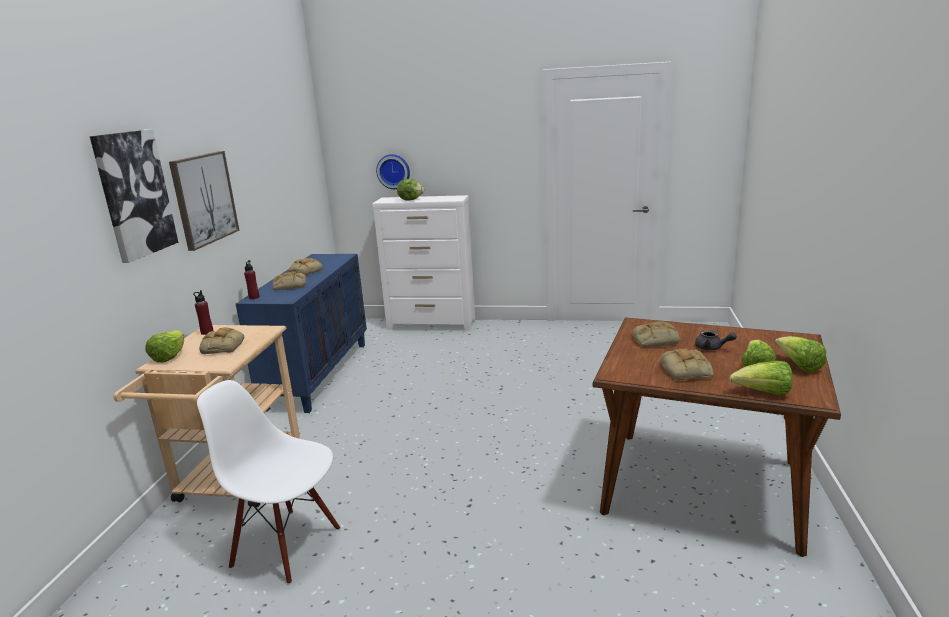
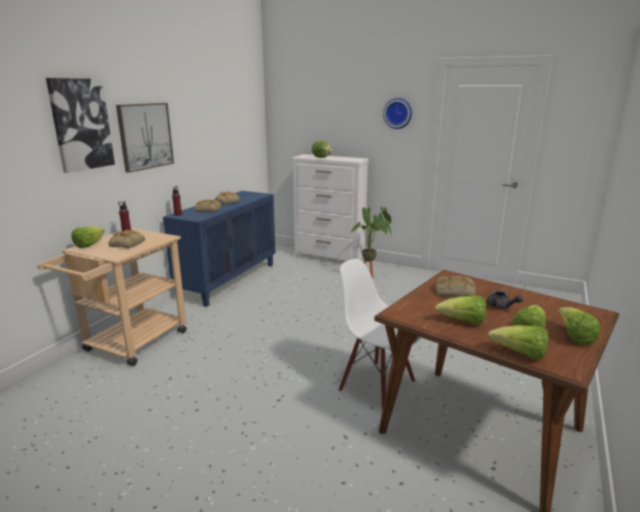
camera: 15 degrees right, 0 degrees up
(287, 546) = (135, 398): white chair -> white chair (377, 385)
(394, 171) = (314, 134): wall clock -> wall clock (398, 113)
(495, 338) = (372, 275): none -> potted plant
(687, 371) = (462, 322): bread -> lettuce

